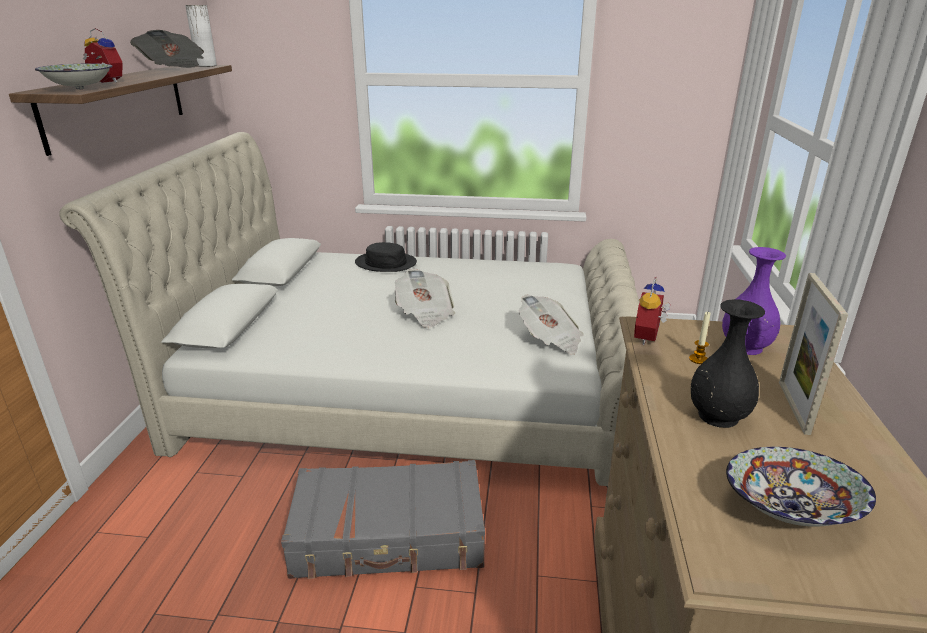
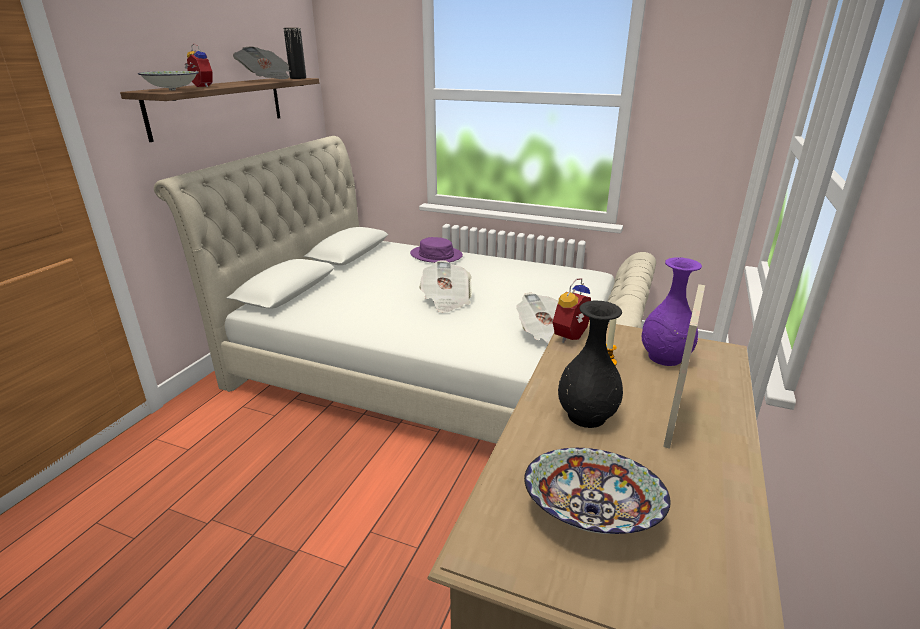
camera: 15 degrees right, 0 degrees up
(206, 66) = (298, 78): white vase -> black vase
(386, 263) = (436, 255): black hat -> purple hat
(389, 535) = (367, 485): grey suitcase -> none

